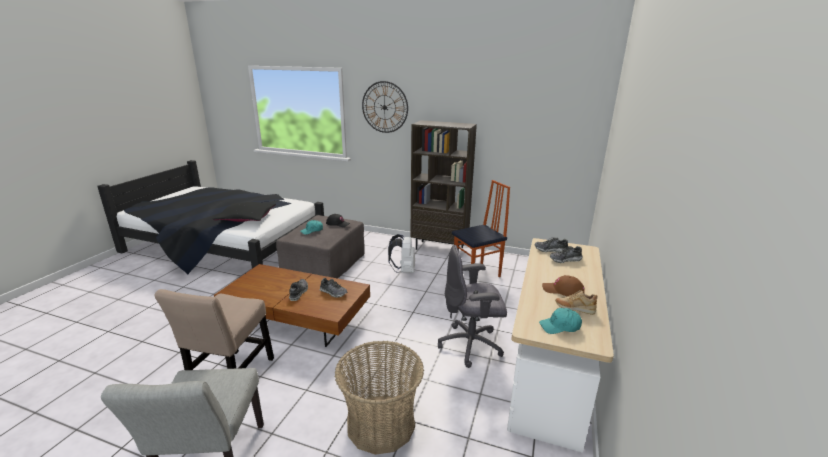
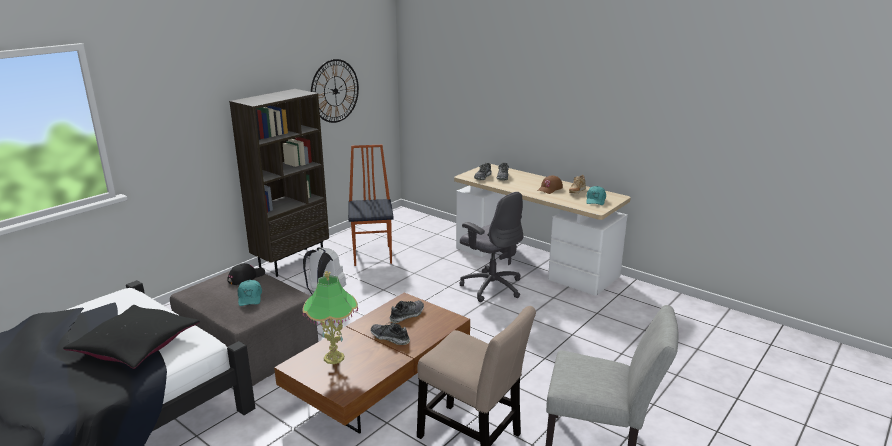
camera: 70 degrees left, 0 degrees up
(270, 279) = (334, 358): none -> table lamp
(381, 424) = (572, 348): basket -> none
(384, 107) = (171, 94): wall clock -> wall clock (335, 91)
(471, 345) = (491, 287): grey office chair -> grey office chair turned 60 degrees counterclockwise

